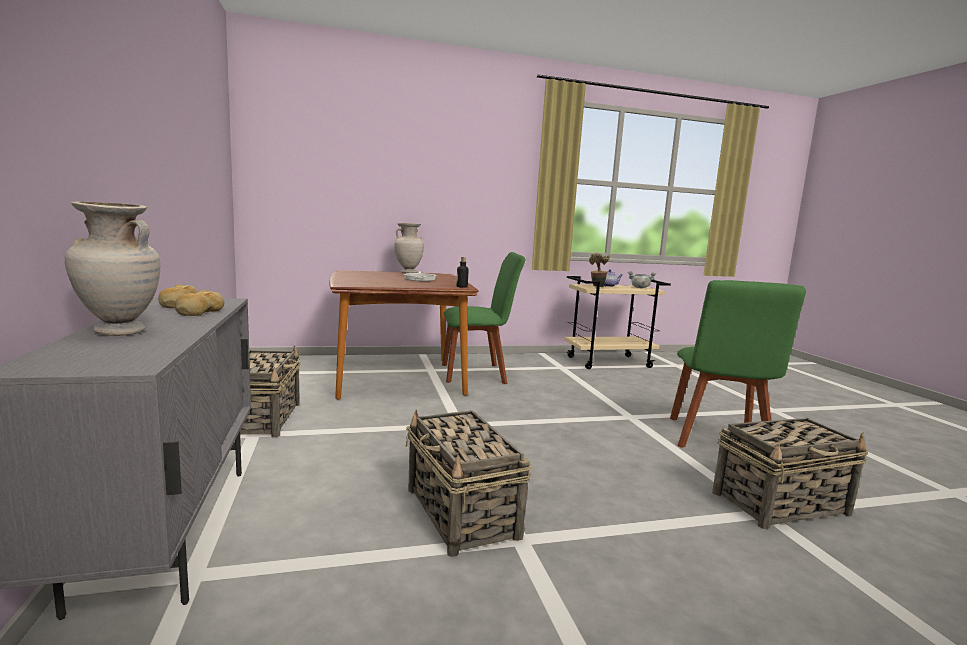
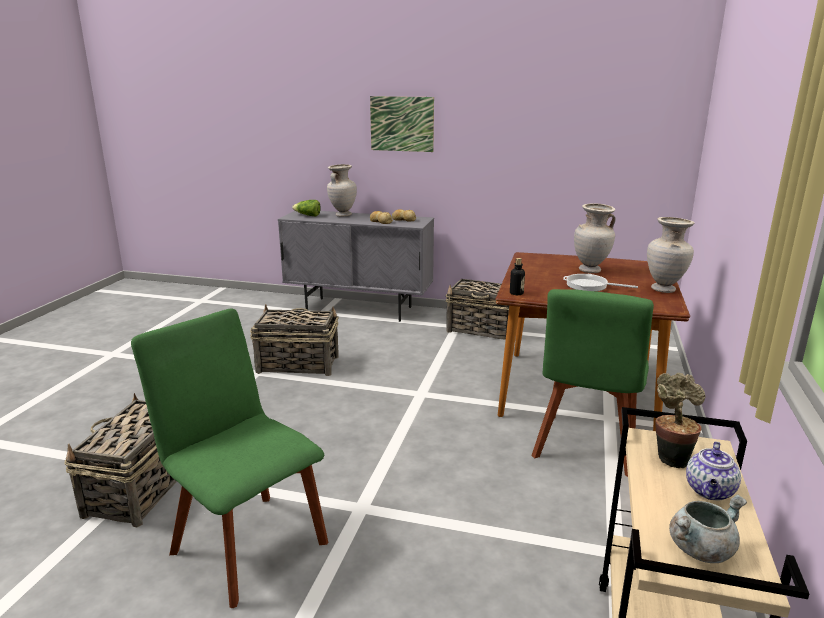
camera: 120 degrees right, 10 degrees up
(106, 115) = (402, 124): none -> picture
(115, 354) = (308, 215): none -> lettuce
(379, 278) = (590, 271): none -> beige vase

